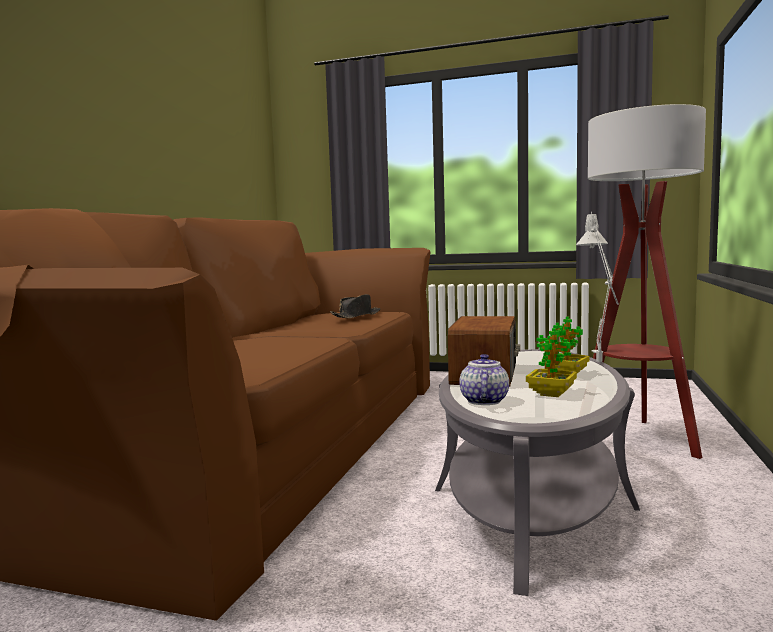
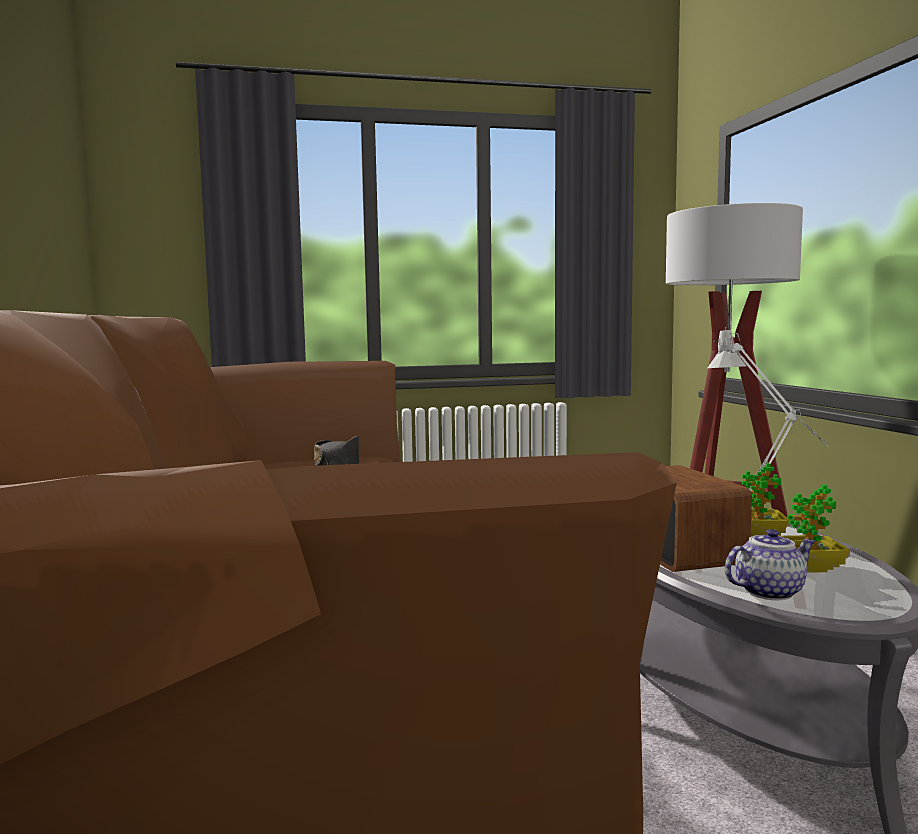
camera: 30 degrees left, 0 degrees up
(483, 400) = (770, 592): teapot -> teapot turned 90 degrees clockwise

